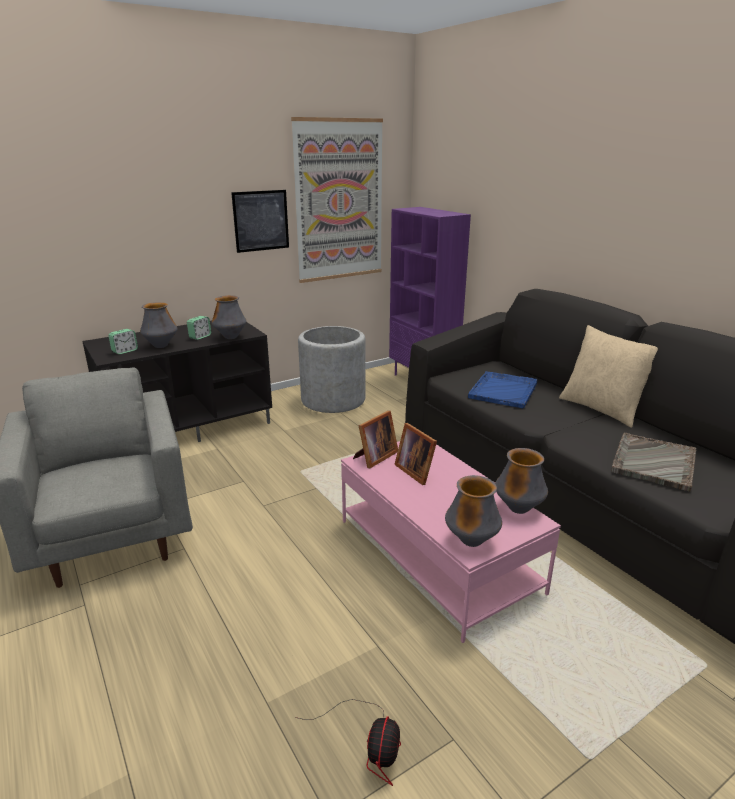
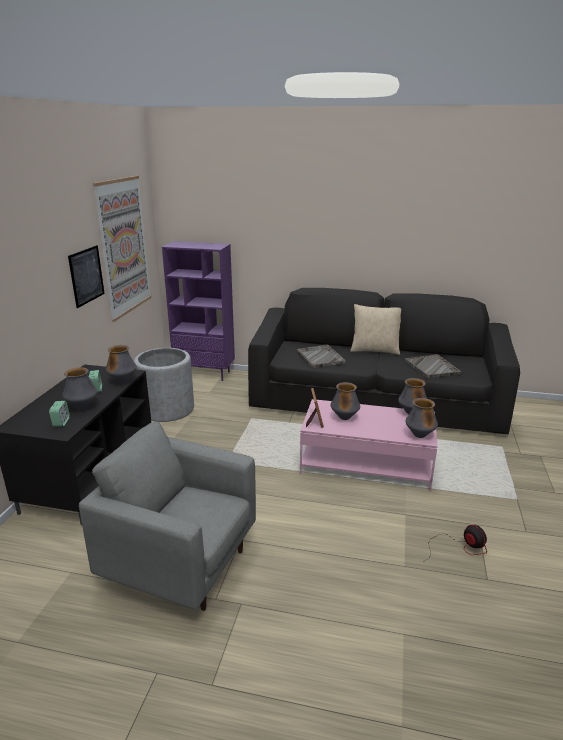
camera: 45 degrees left, 0 degrees up
(416, 471) = (344, 418): picture frame -> vase
(503, 390) = (320, 357): blue tray -> grey tray

